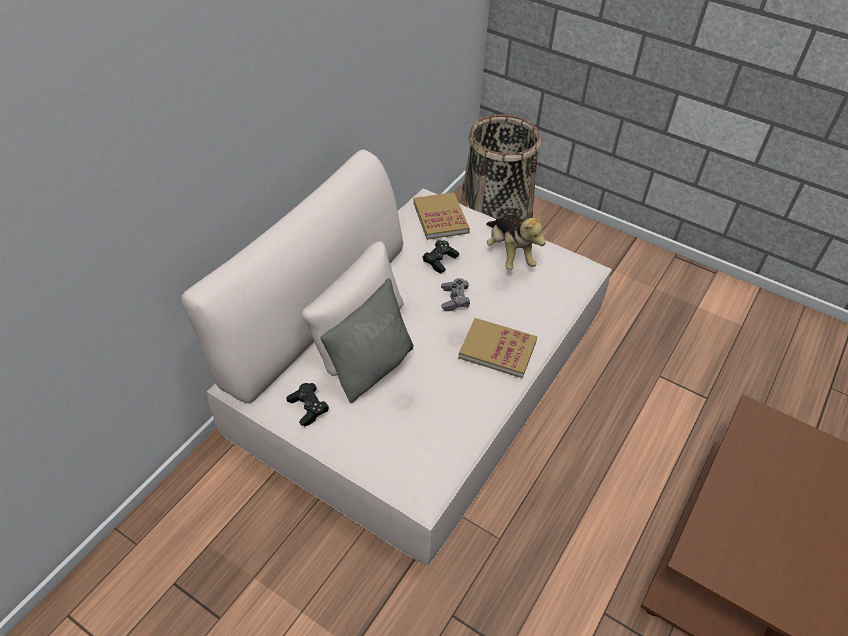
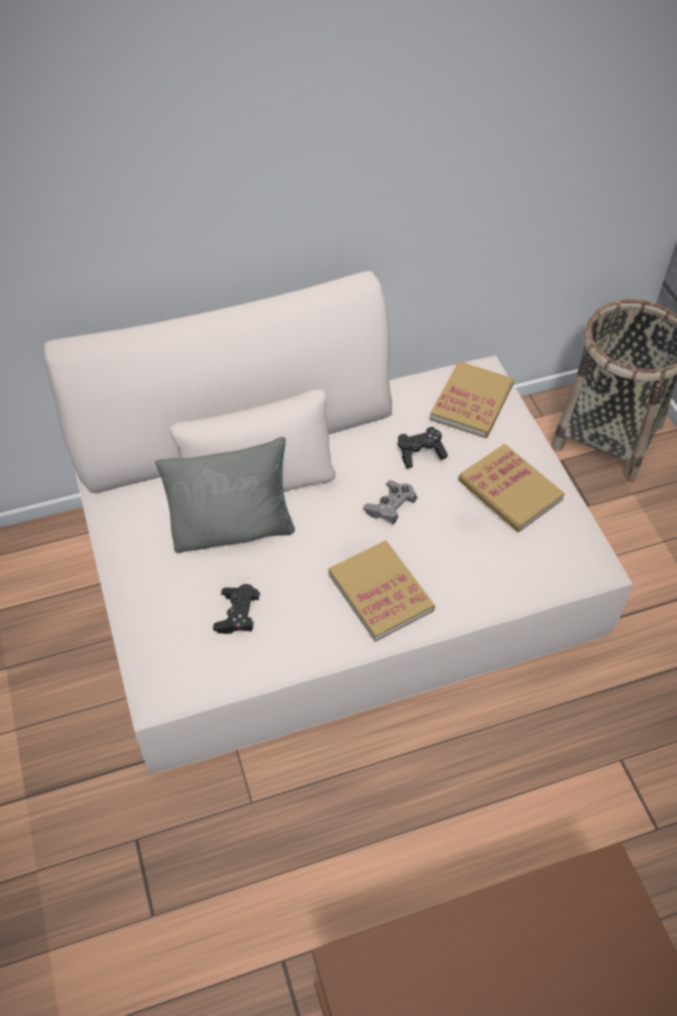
camera: 40 degrees right, 5 degrees up
(308, 408) = (134, 532): black game controller -> black game controller (237, 615)
(509, 254) = (510, 490): plush toy -> book

